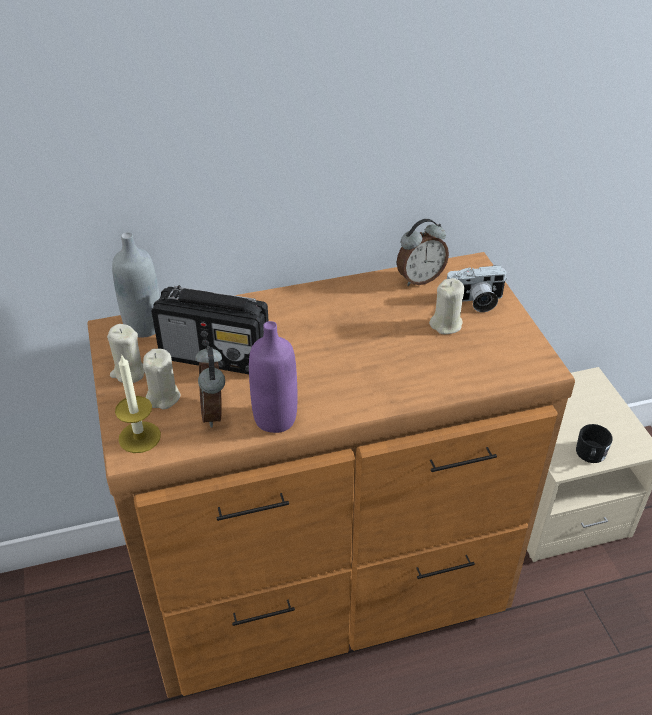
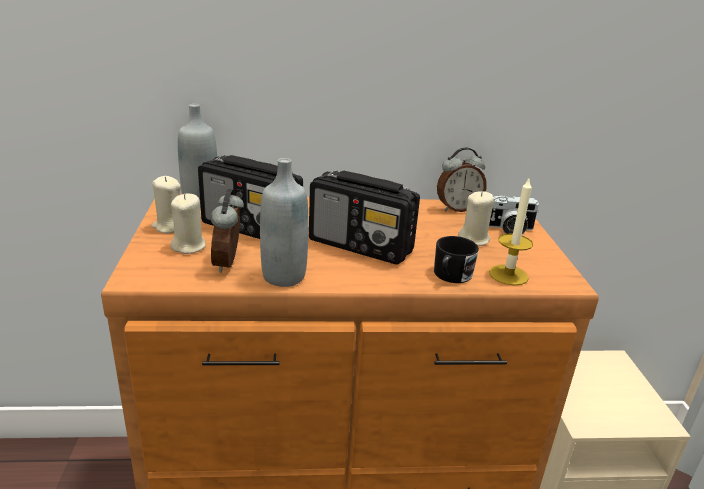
camera: 10 degrees right, 15 degrees down
(139, 437) = (150, 269): candle -> candle (508, 275)
(275, 418) = (284, 276): purple bottle -> grey bottle
(337, 359) = (361, 246): none -> radio
(590, 455) = (610, 421): black mug -> black mug (450, 275)

